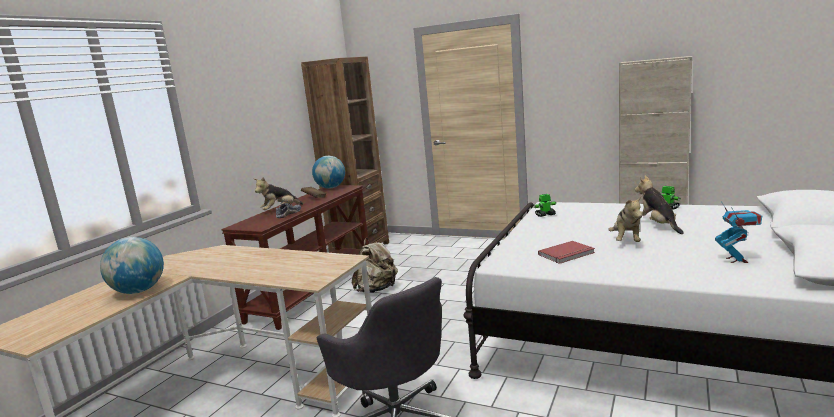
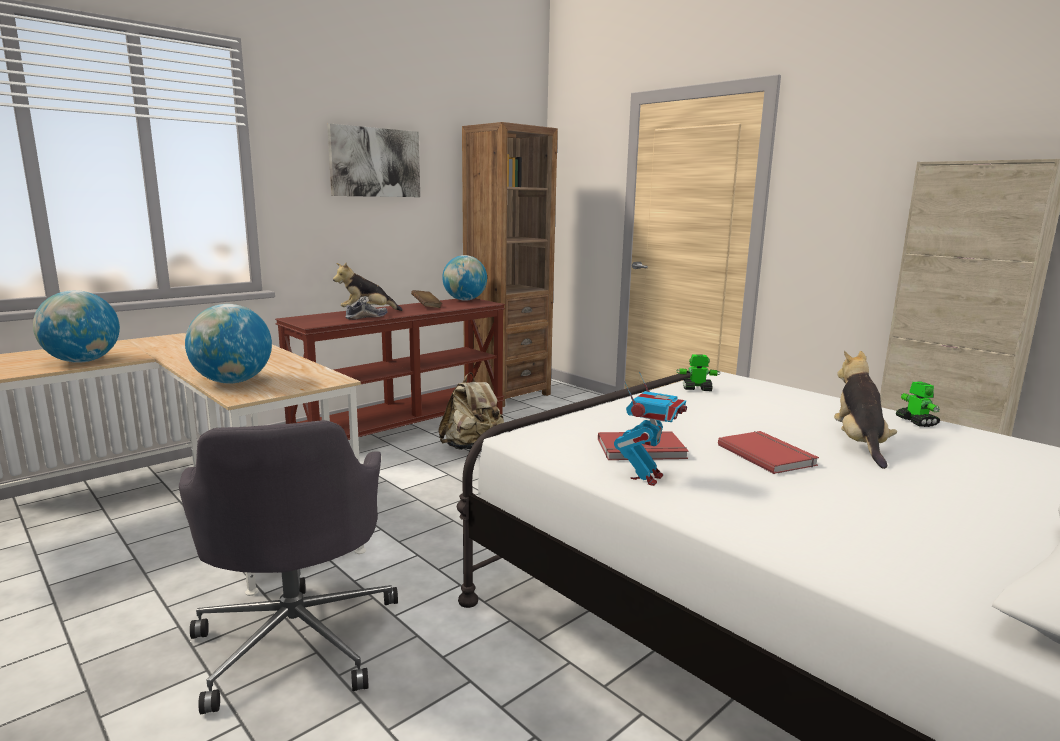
camera: 20 degrees right, 0 degrees up
(254, 98) = (375, 162): none -> picture
(287, 276) = (233, 382): none -> globe
(626, 241) = (767, 454): plush toy -> red book
(736, 260) = (931, 540): toy robot -> toy robot (647, 477)

